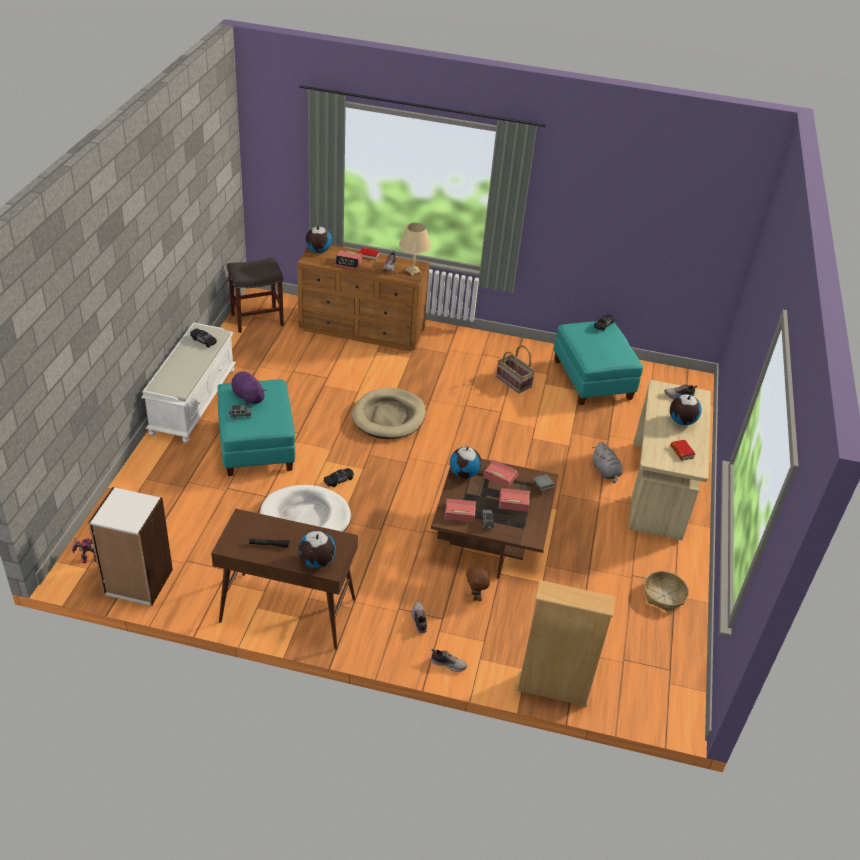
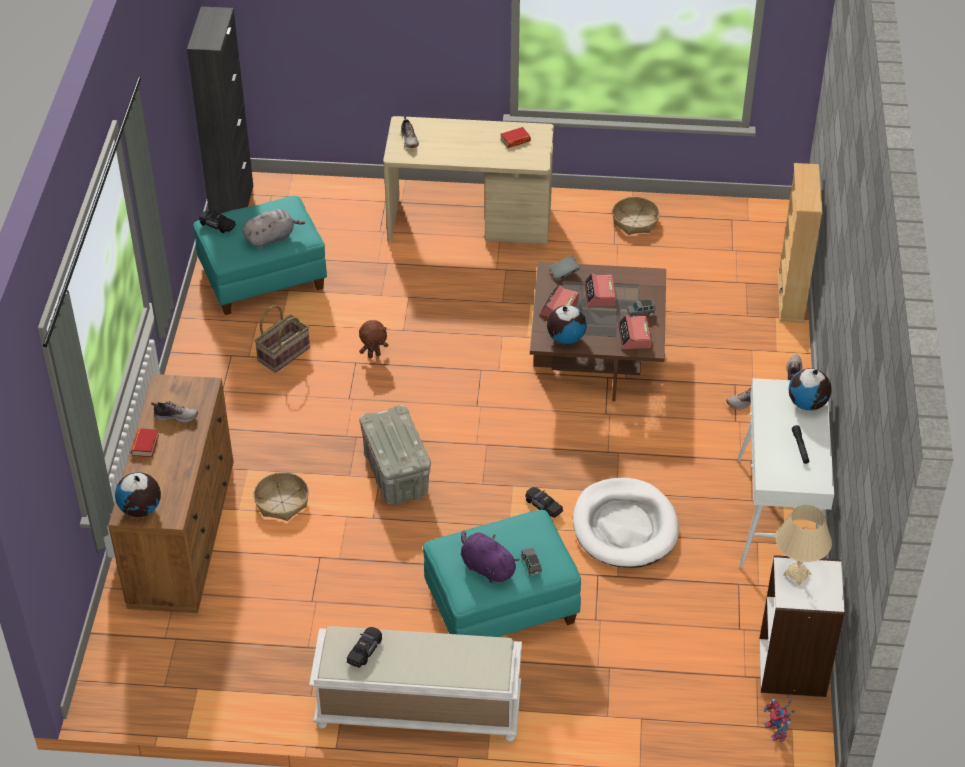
camera: 95 degrees left, 5 degrees up
(247, 396) = (486, 567): purple plush toy -> purple plush toy turned 90 degrees clockwise
(256, 320) = (176, 679): grey stool -> none
(287, 611) = (778, 515): brown console table -> white console table
(348, 263) = (173, 466): alarm clock -> none
(378, 368) = (282, 502): none -> basket
(389, 416) = (395, 474): beige dog bed -> grey storage box
(413, 271) = (184, 388): beige table lamp -> beige table lamp (797, 574)
(475, 596) = (692, 361): brown plush toy -> brown plush toy (374, 355)
(606, 472) = (449, 264): grey plush toy -> grey plush toy (271, 238)
(671, 374) = (232, 207): none -> black cabinet
(681, 421) = (459, 139): globe -> none

